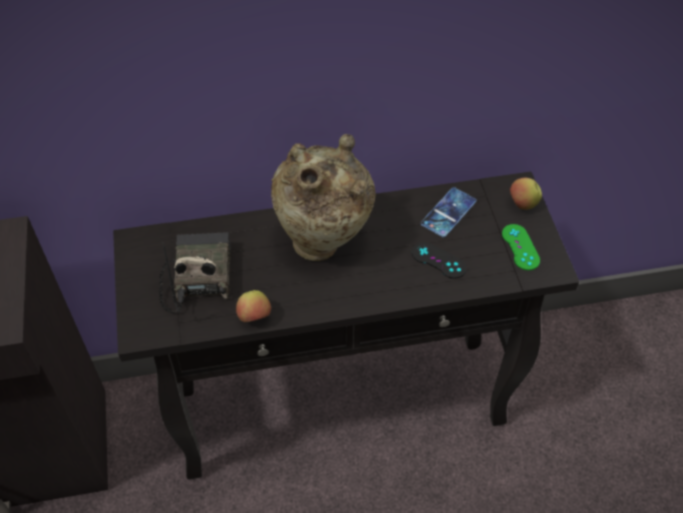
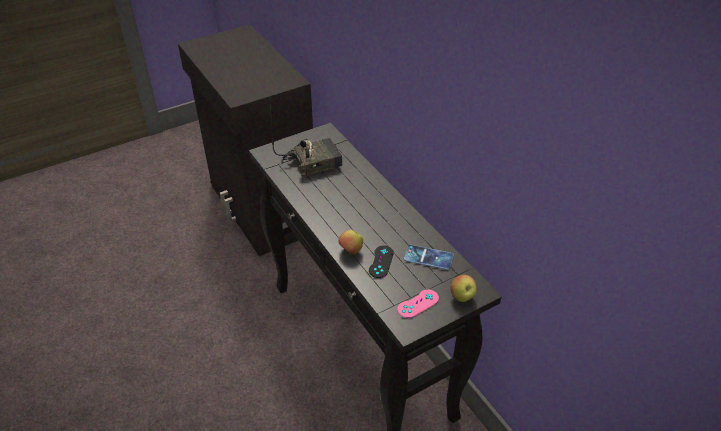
camera: 70 degrees right, 10 degrees down
(254, 317) = (294, 191): apple -> apple (351, 251)
(323, 243) = (365, 204): beige vase -> none
(520, 247) = (418, 304): green game controller -> pink game controller

